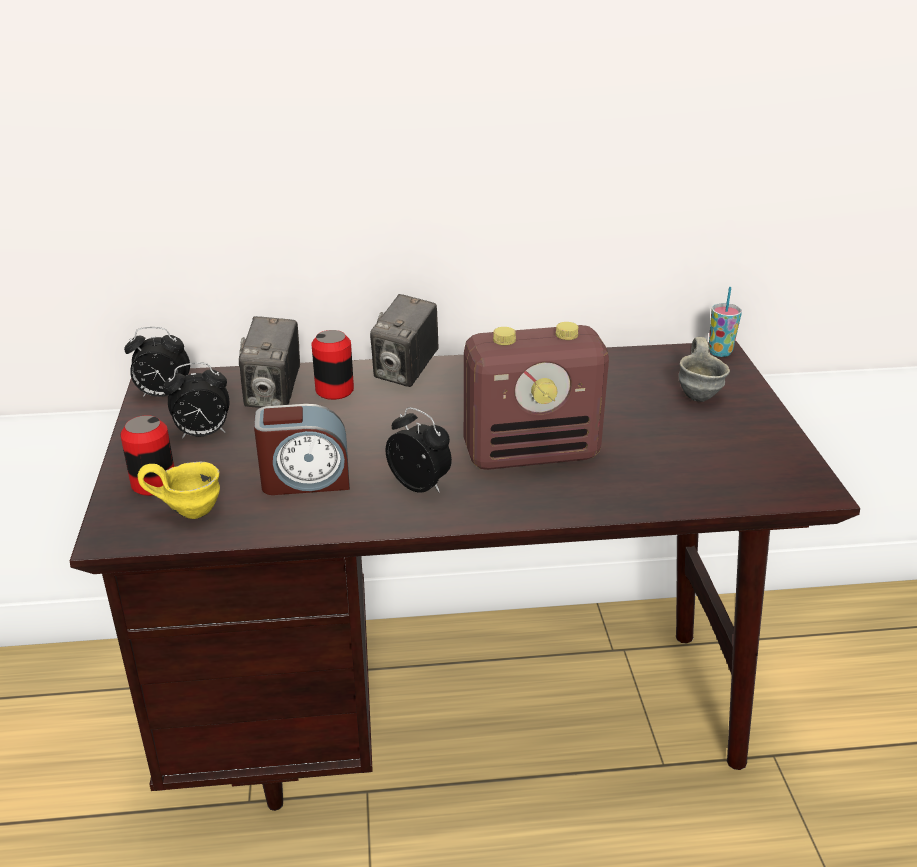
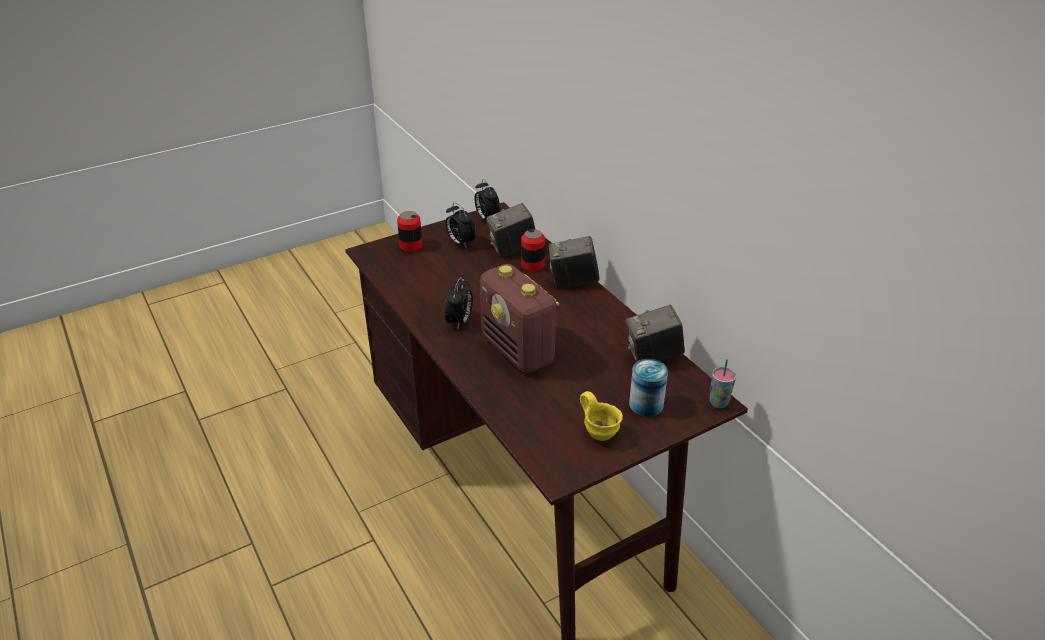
camera: 65 degrees right, 5 degrees up
(189, 510) = (396, 263): yellow mug -> yellow mug (600, 432)
(305, 480) = (441, 285): alarm clock -> none
(610, 365) = (653, 356): none -> camera
(700, 394) = (646, 404): grey mug -> can

